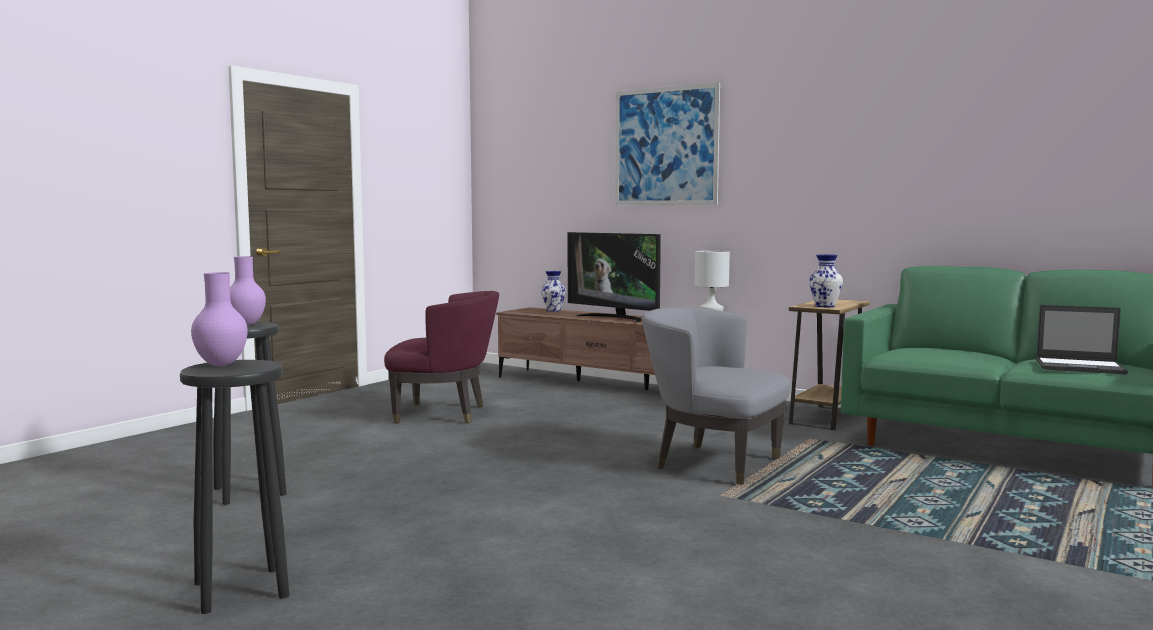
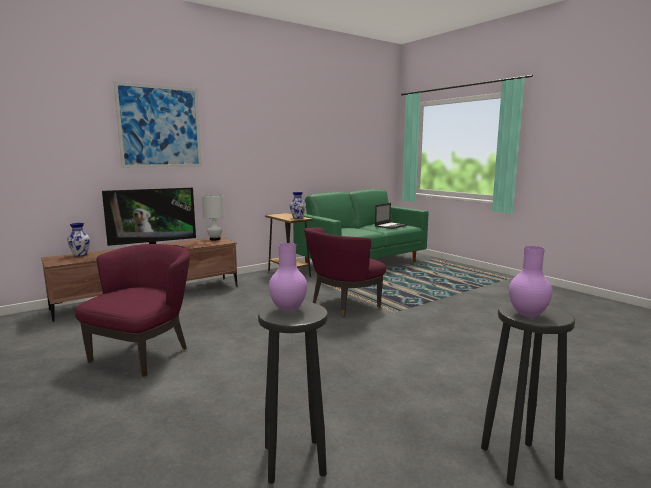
camera: 70 degrees left, 5 degrees up
(713, 463) = (343, 305): grey armchair -> purple armchair

